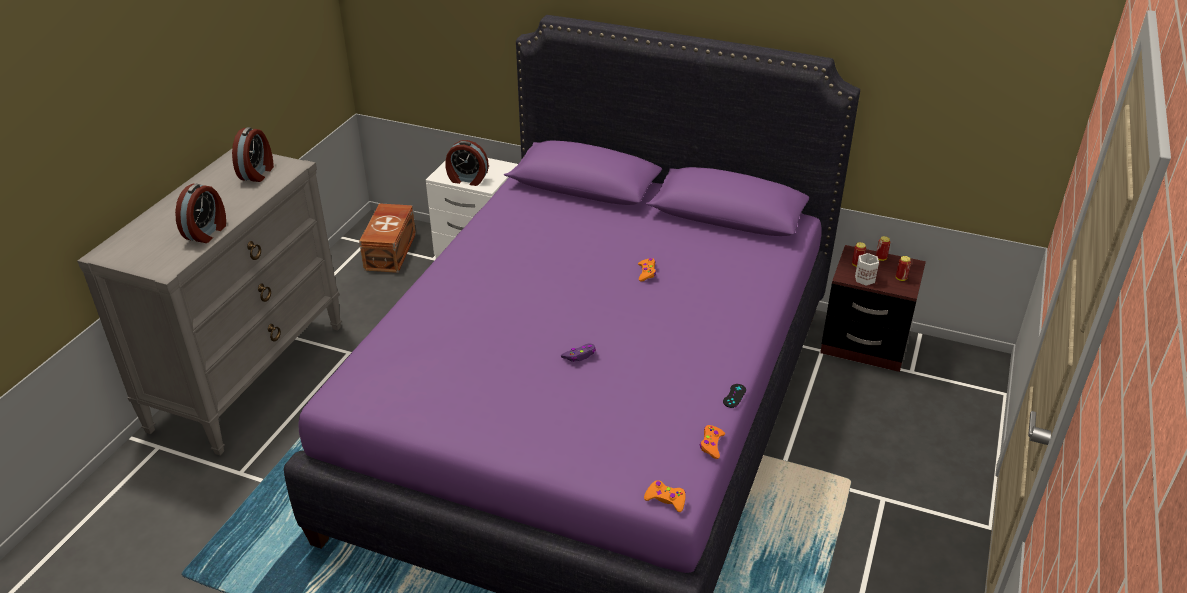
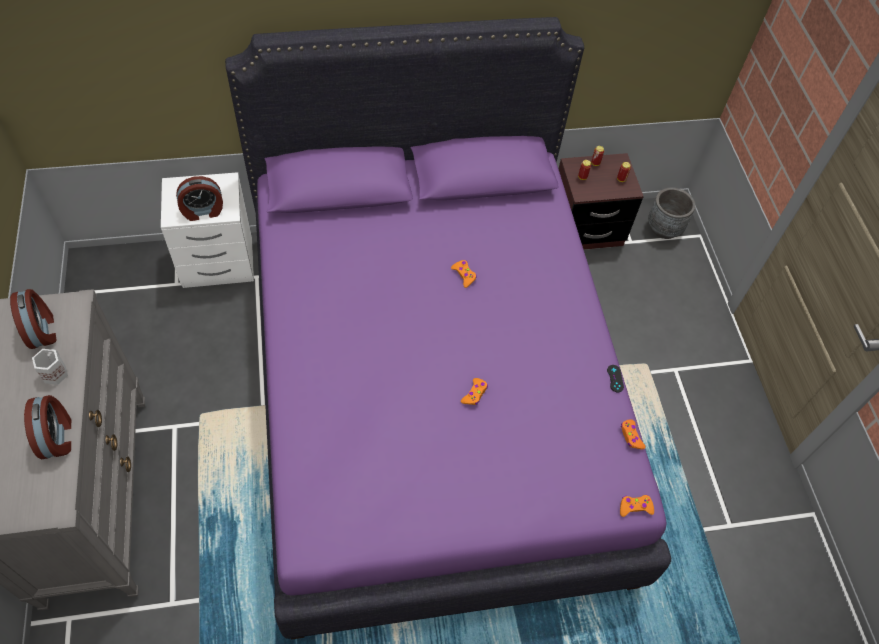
camera: 35 degrees left, 20 degrees up
(391, 251) = (128, 291): brown storage box -> none
(579, 356) = (474, 394): purple game controller -> orange game controller
(864, 278) = (596, 190): white mug -> white mug (54, 373)
(962, 373) = (664, 228): none -> grey planter

